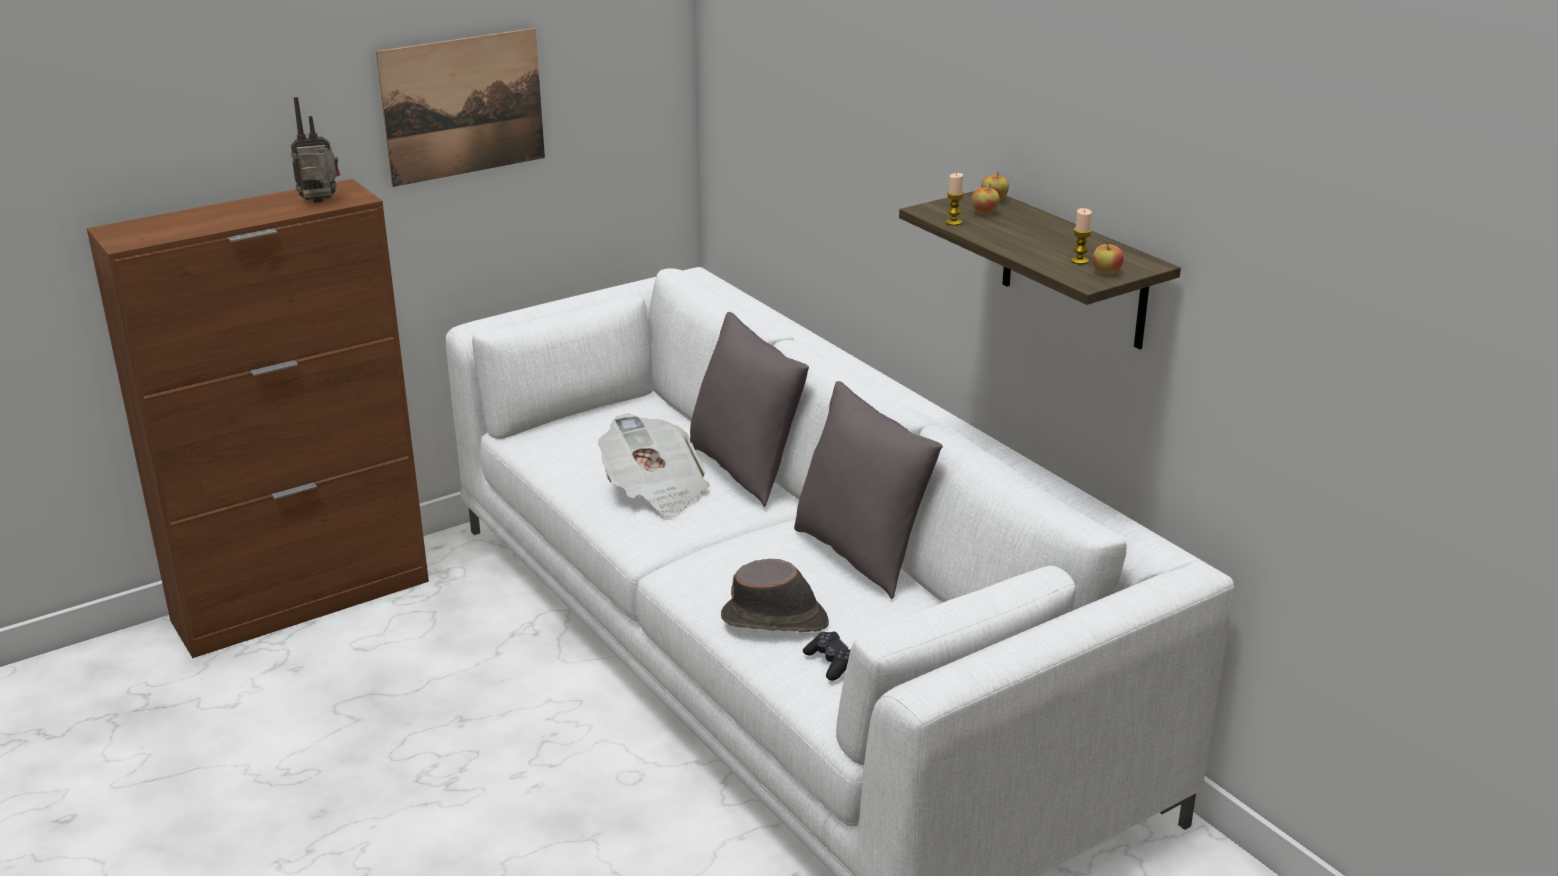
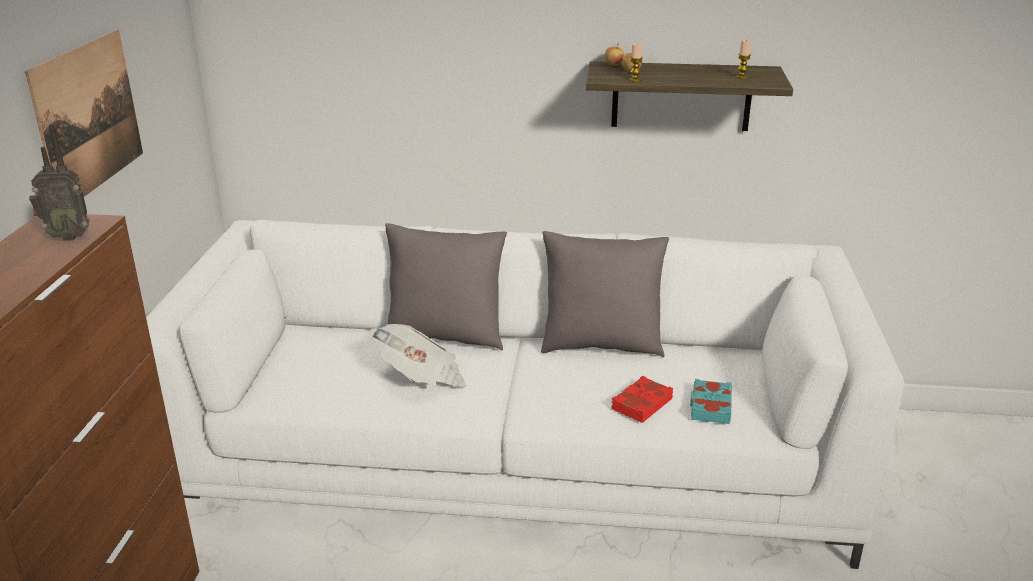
camera: 50 degrees left, 0 degrees up
(321, 202) = (68, 236): radio -> radio turned 120 degrees counterclockwise
(775, 620) = (641, 404): brown hat -> red book
(830, 663) = (710, 406): black game controller -> turquoise book
(1106, 272) = (768, 77): apple -> none

